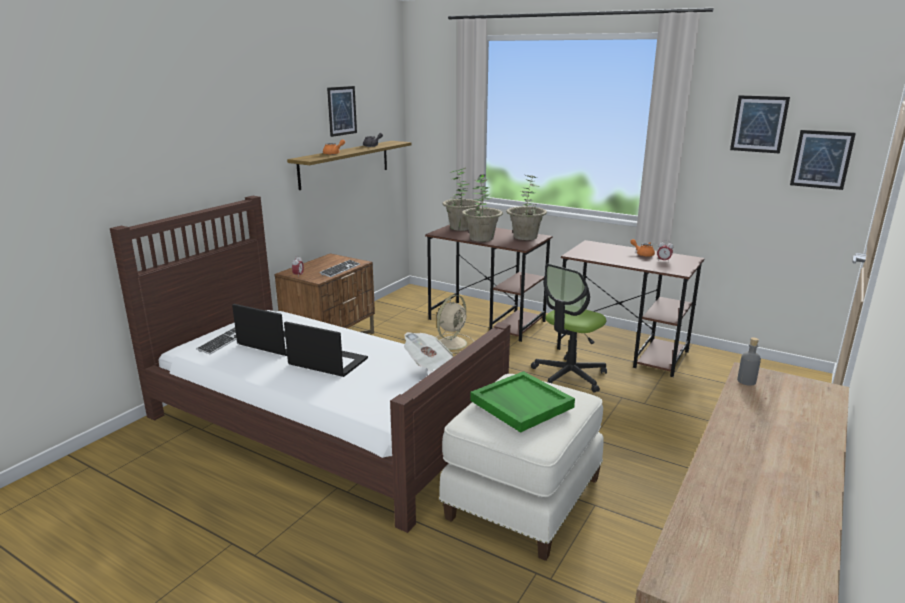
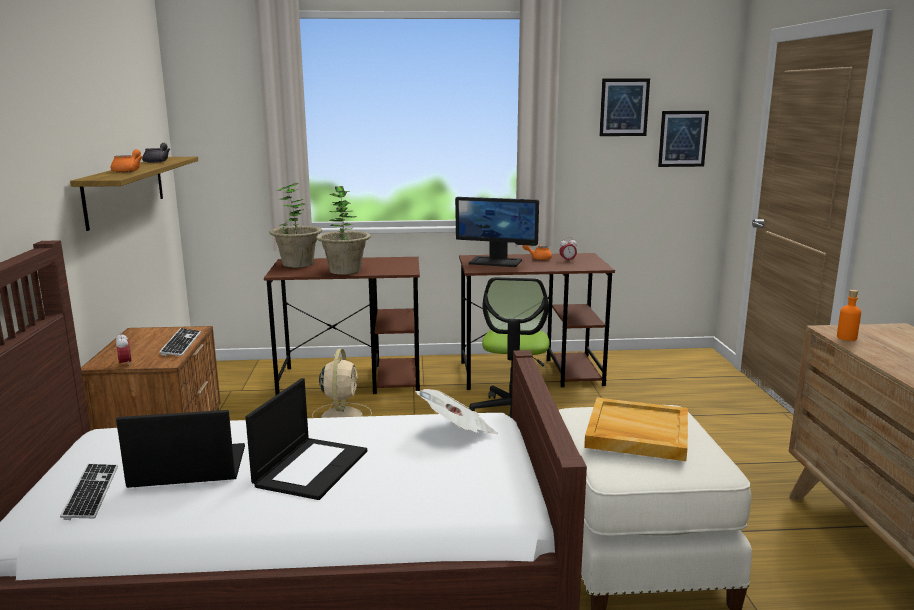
camera: 35 degrees left, 5 degrees down
(327, 362) = (311, 467): laptop -> laptop turned 120 degrees clockwise
(342, 111) = (115, 109): picture -> none
(520, 404) = (636, 433): green tray -> beige tray
(525, 237) = (392, 262): potted plant -> none
(602, 251) = (496, 262): none -> monitor
(746, 381) = (846, 338): grey bottle -> orange bottle

